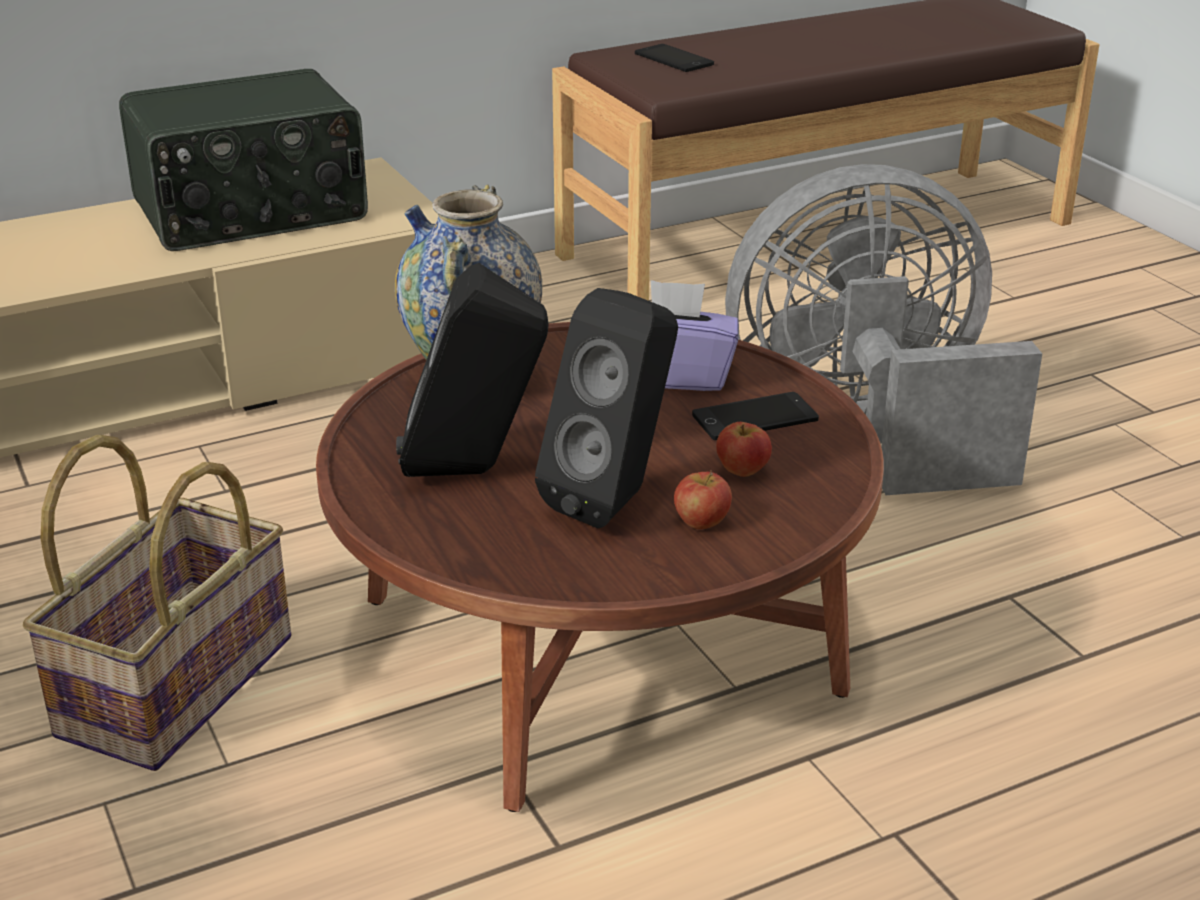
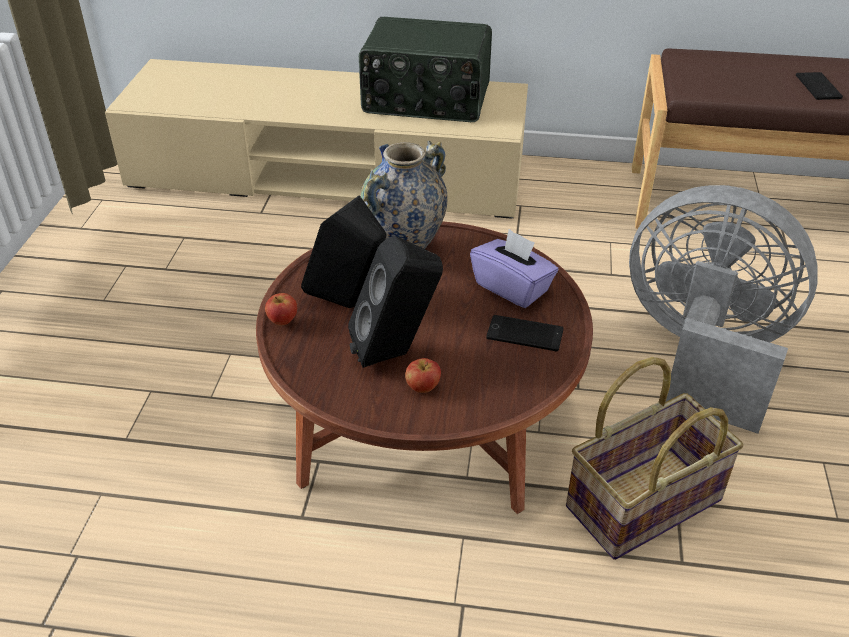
camera: 35 degrees right, 10 degrees up
(174, 684) = (226, 345): basket -> basket (642, 501)
(673, 59) = (721, 70): phone -> phone (818, 87)
(742, 470) = (479, 365): apple -> apple (283, 321)

